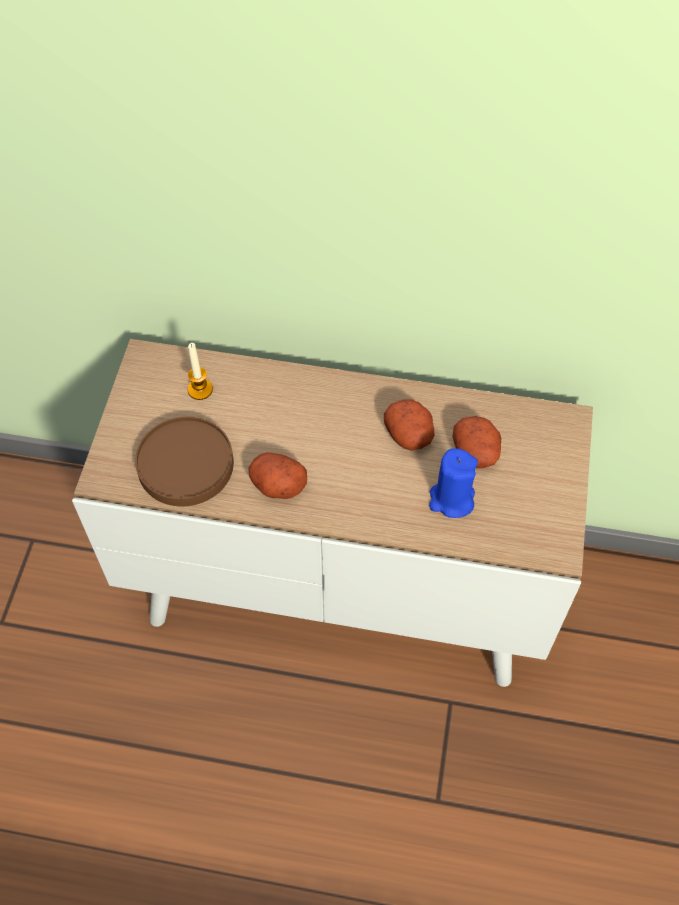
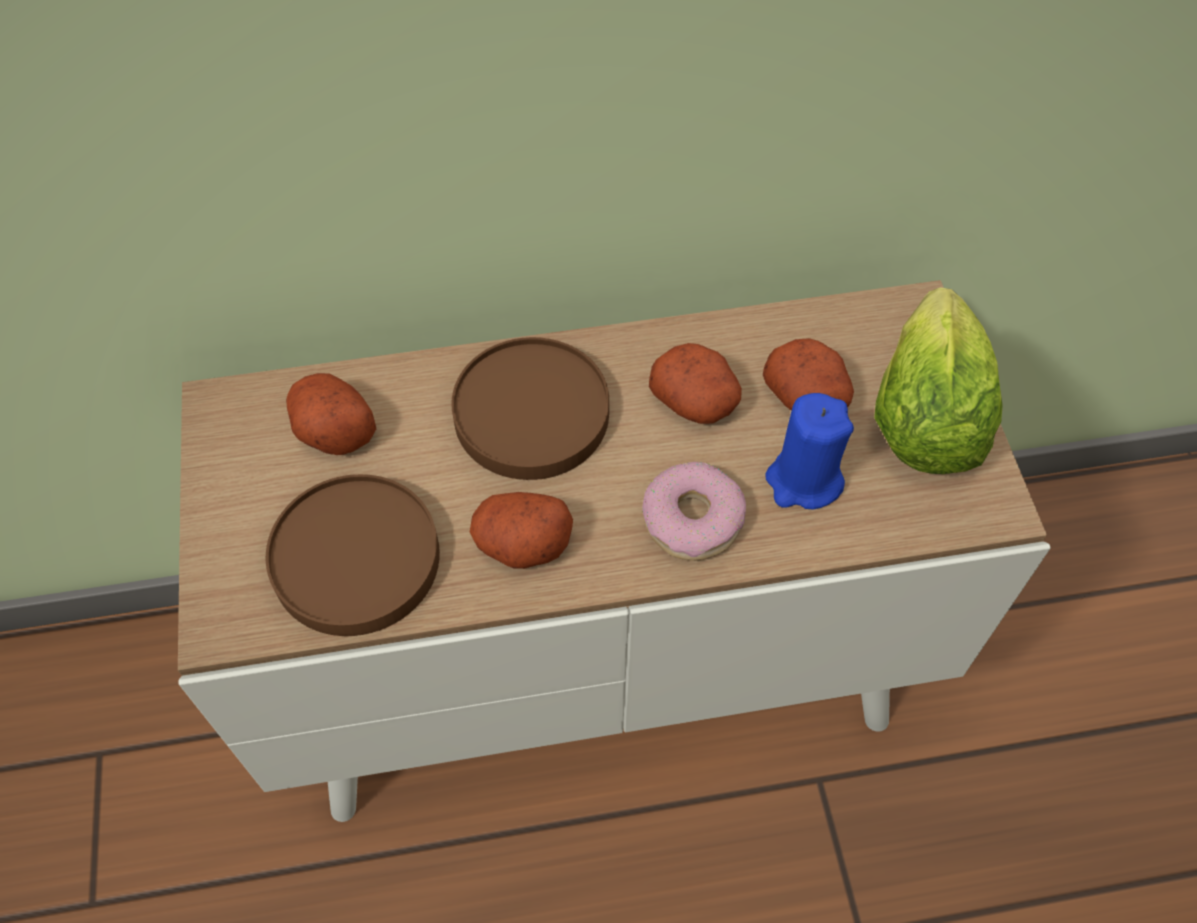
camera: 20 degrees left, 0 degrees up
(200, 389) = (332, 429): candle -> potato
(312, 414) = (531, 414): none -> brown plate
(377, 501) = (692, 519): none -> donut
(540, 486) = (924, 419): none -> lettuce

